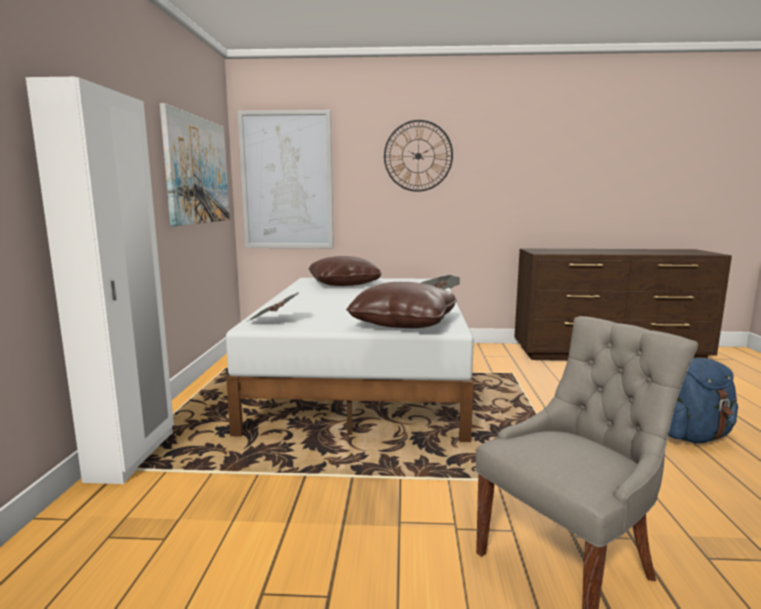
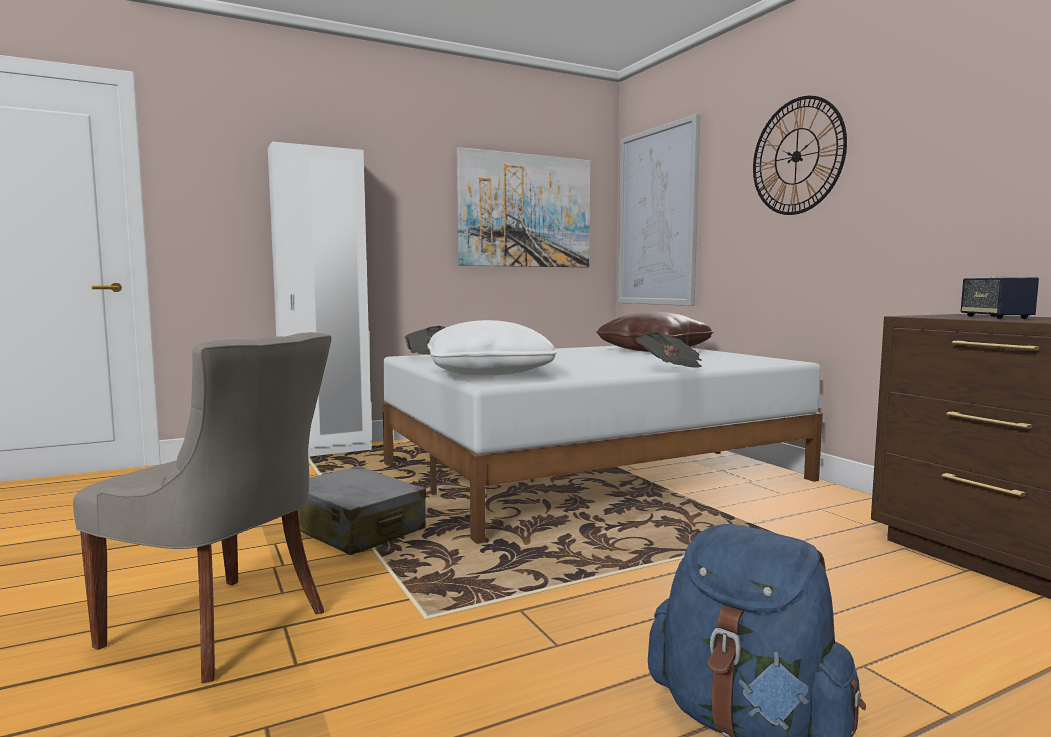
camera: 60 degrees right, 5 degrees down
(398, 479) = (355, 529): none -> grey suitcase
(403, 323) = (488, 373): brown pillow -> white pillow
(562, 251) = (996, 317): none -> speaker

